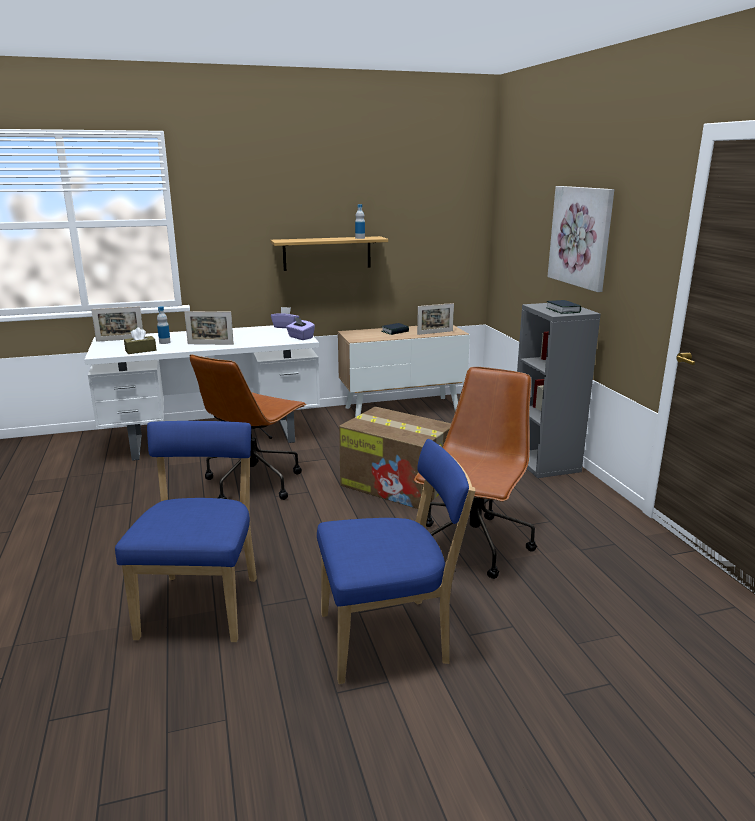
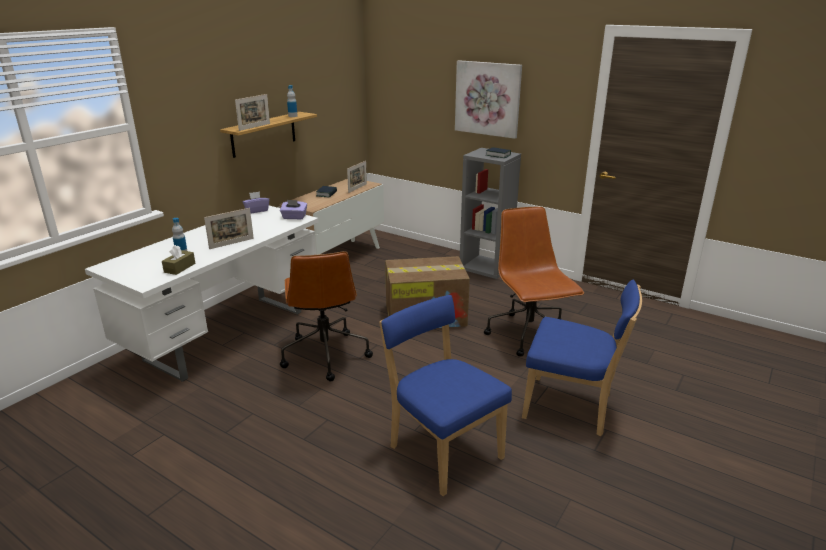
camera: 40 degrees left, 5 degrees up
(120, 340) = (126, 263): picture frame -> picture frame (254, 127)
(390, 638) = (572, 407): blue chair -> blue chair turned 75 degrees clockwise

